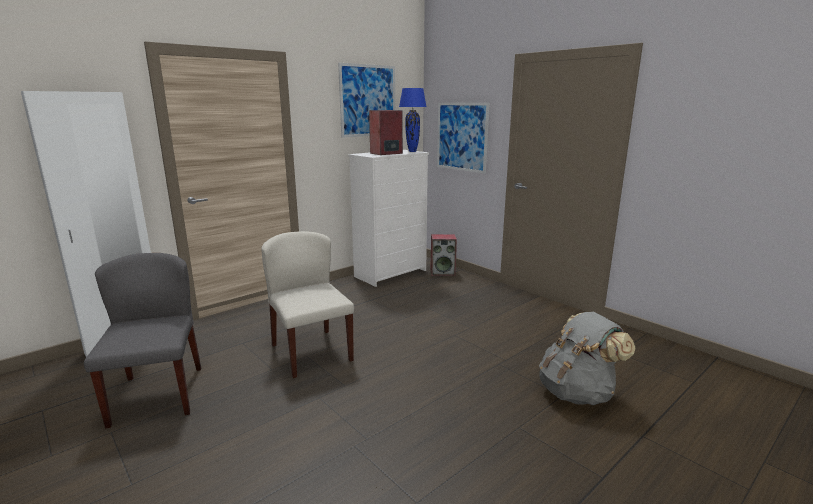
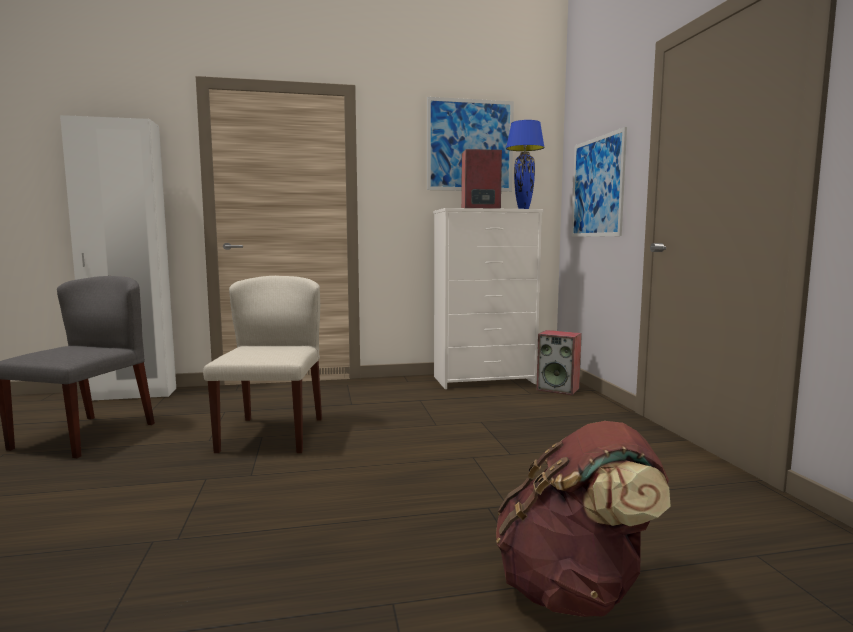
camera: 30 degrees right, 10 degrees down
(577, 393) = (575, 590): grey backpack -> brown backpack

